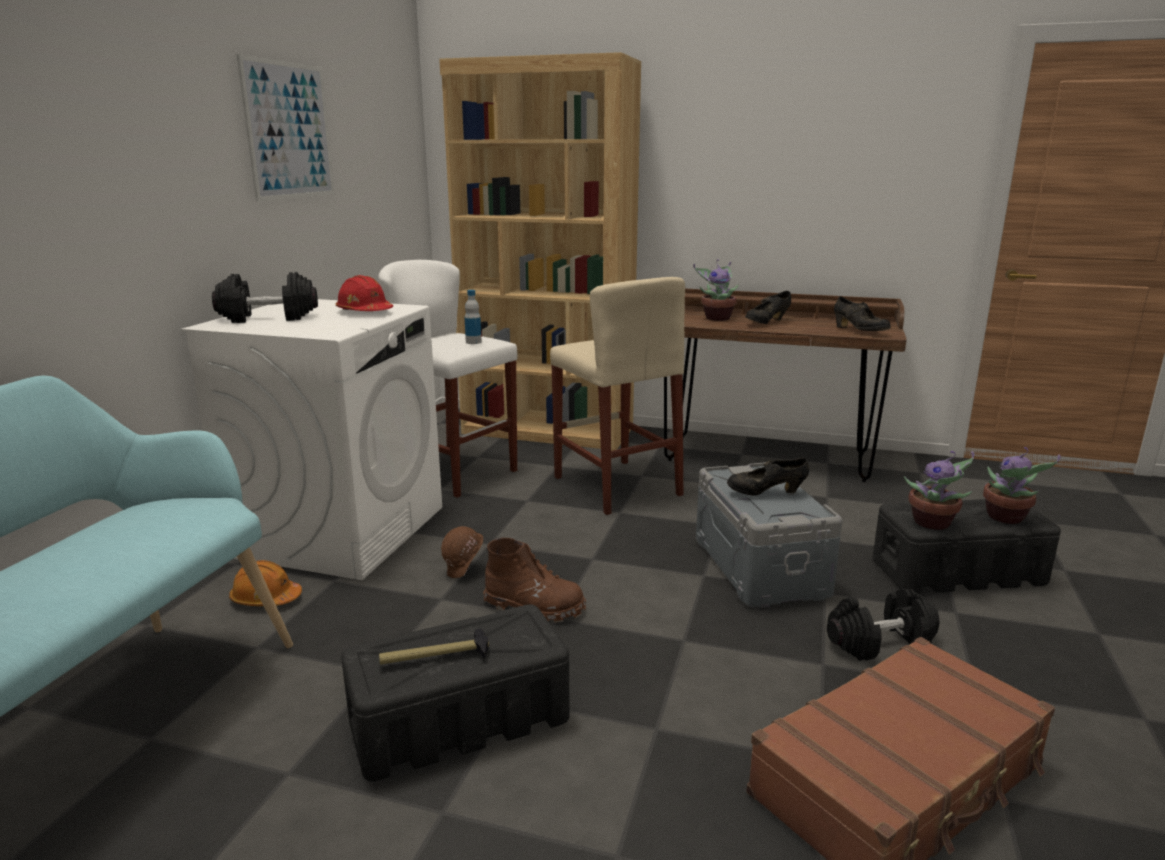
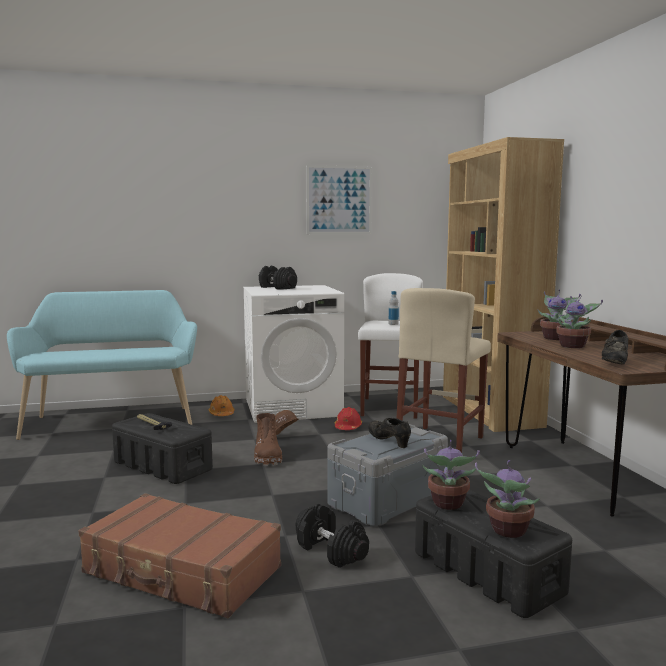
camera: 60 degrees right, 10 degrees down
(364, 312) = (310, 291): red hard hat -> red hard hat (348, 427)
(767, 323) = (573, 346): black shoe -> potted plant

